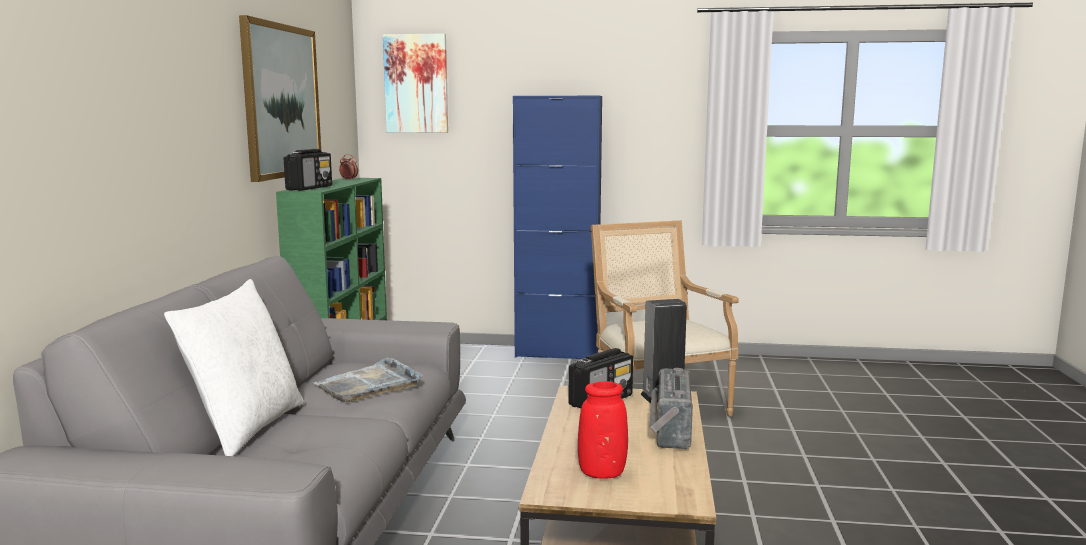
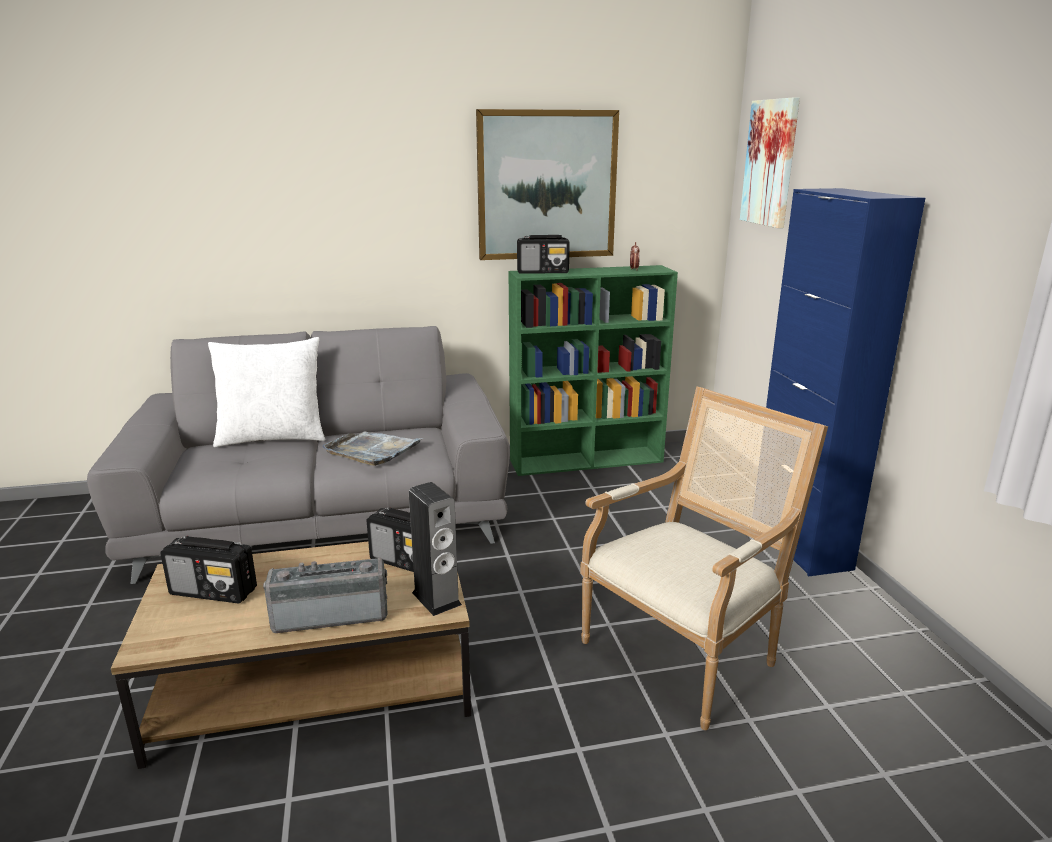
camera: 70 degrees right, 10 degrees up
(602, 473) = (214, 591): red vase -> radio

